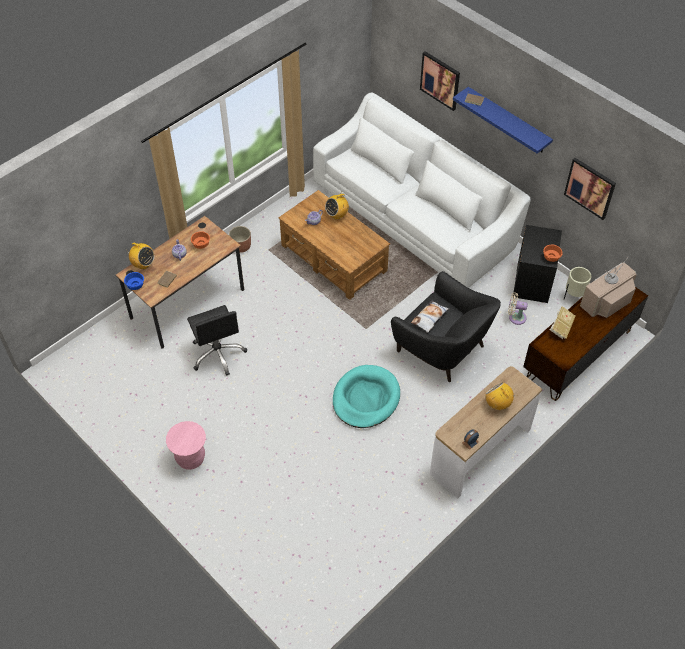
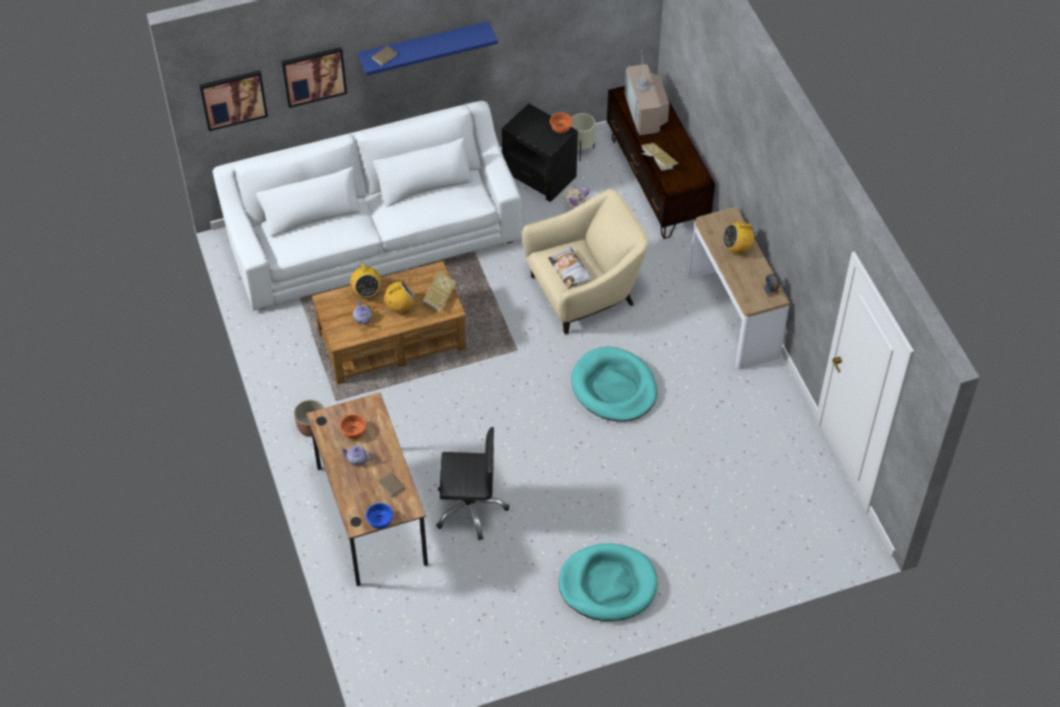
camera: 65 degrees left, 0 degrees up
(143, 264) = (350, 503): radio -> radio (401, 308)
(190, 458) = (608, 585): pink stool -> turquoise dog bed
(356, 253) = (439, 297): none -> book
(442, 348) = (584, 292): black armchair -> beige armchair
(590, 188) = (549, 33): picture -> picture (233, 99)

